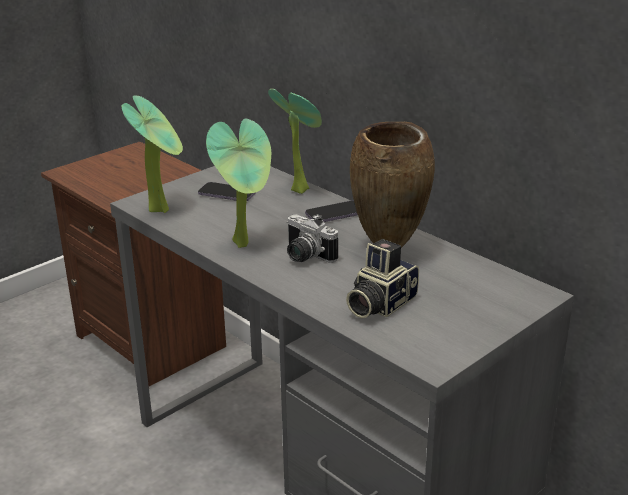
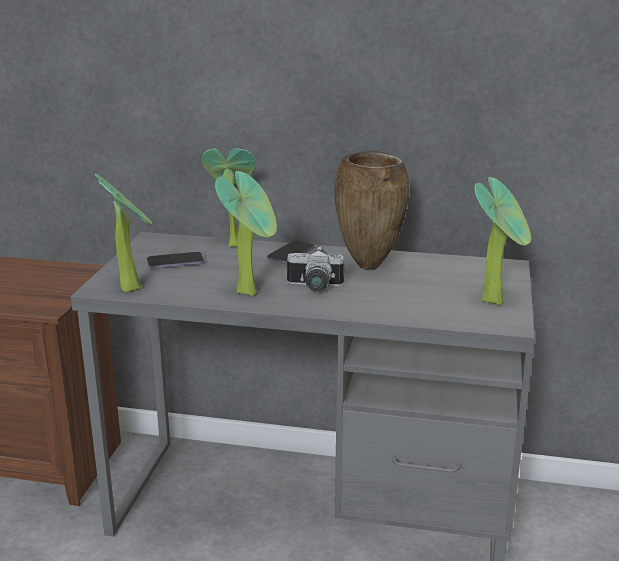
camera: 35 degrees left, 5 degrees down
(379, 304) = (418, 301): camera -> none
(460, 331) = (496, 300): none -> potted plant

